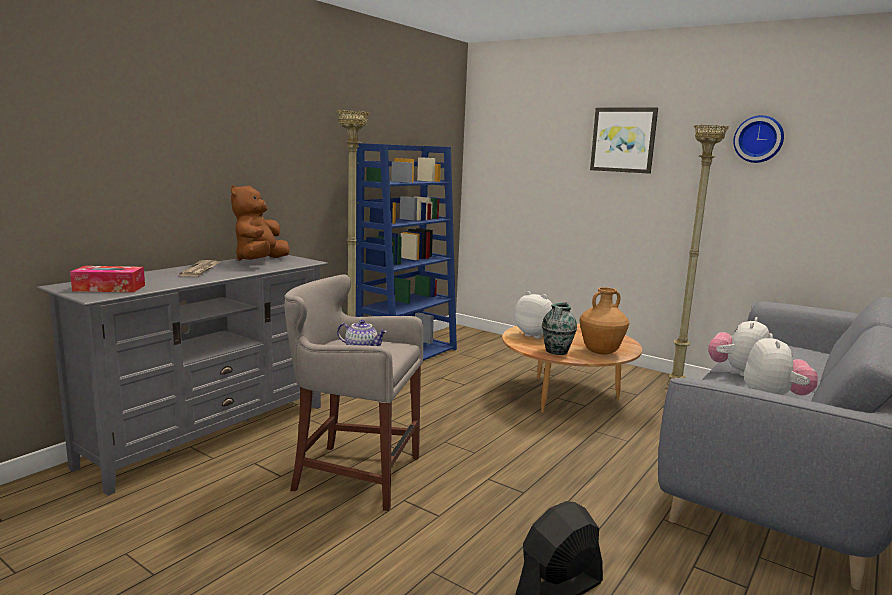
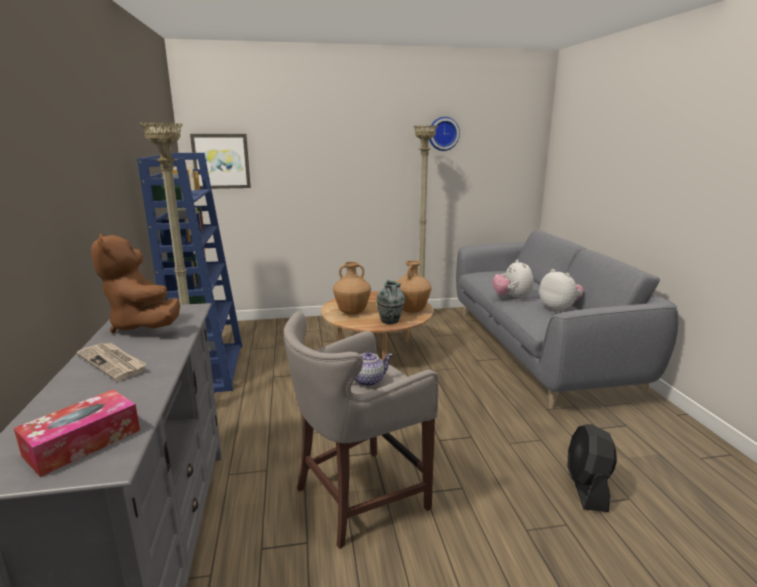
camera: 45 degrees left, 5 degrees up
(536, 335) = (352, 312): plush toy -> brown vase
(623, 140) = (345, 137): picture -> picture (221, 161)

